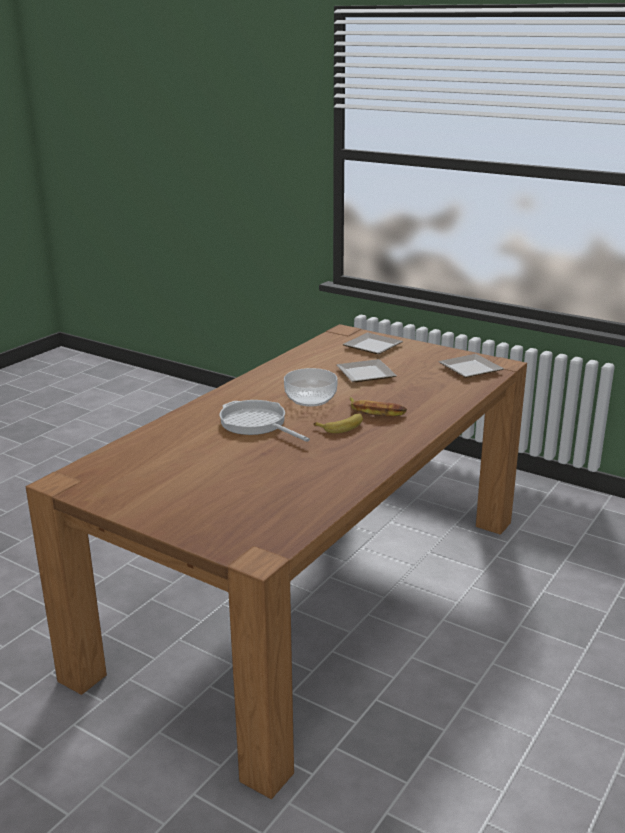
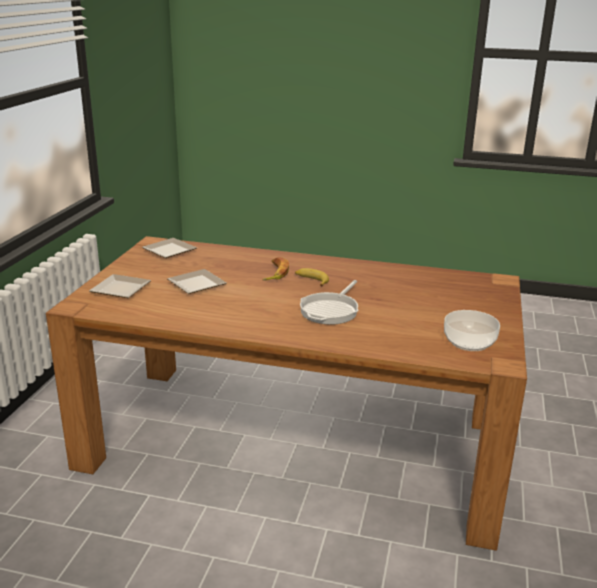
camera: 110 degrees left, 0 degrees up
(310, 399) = (266, 298): bowl -> bowl (470, 342)

